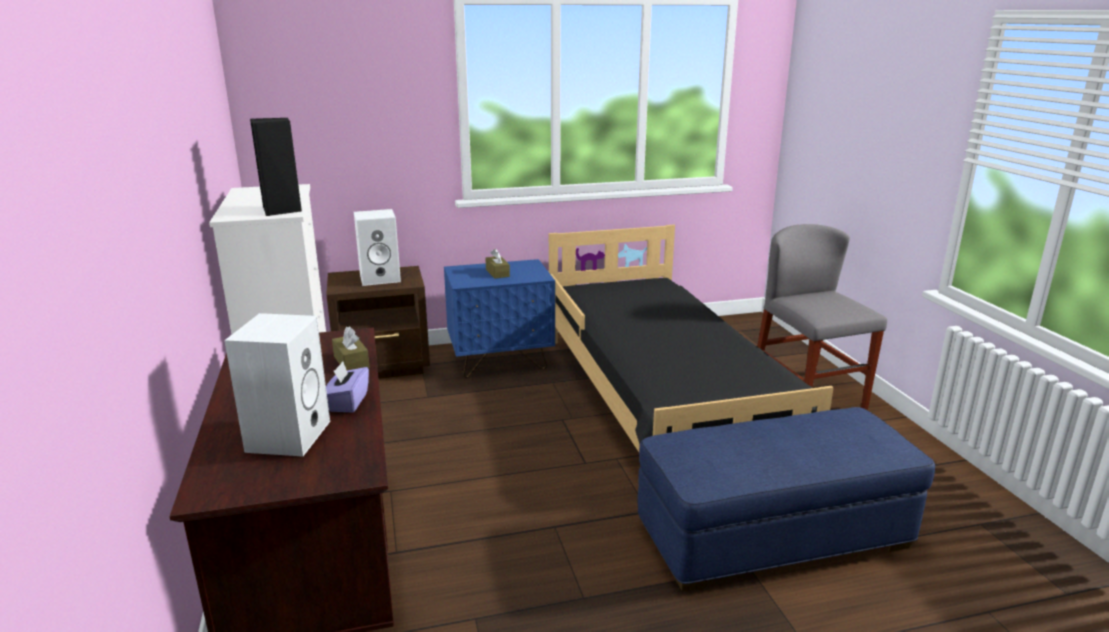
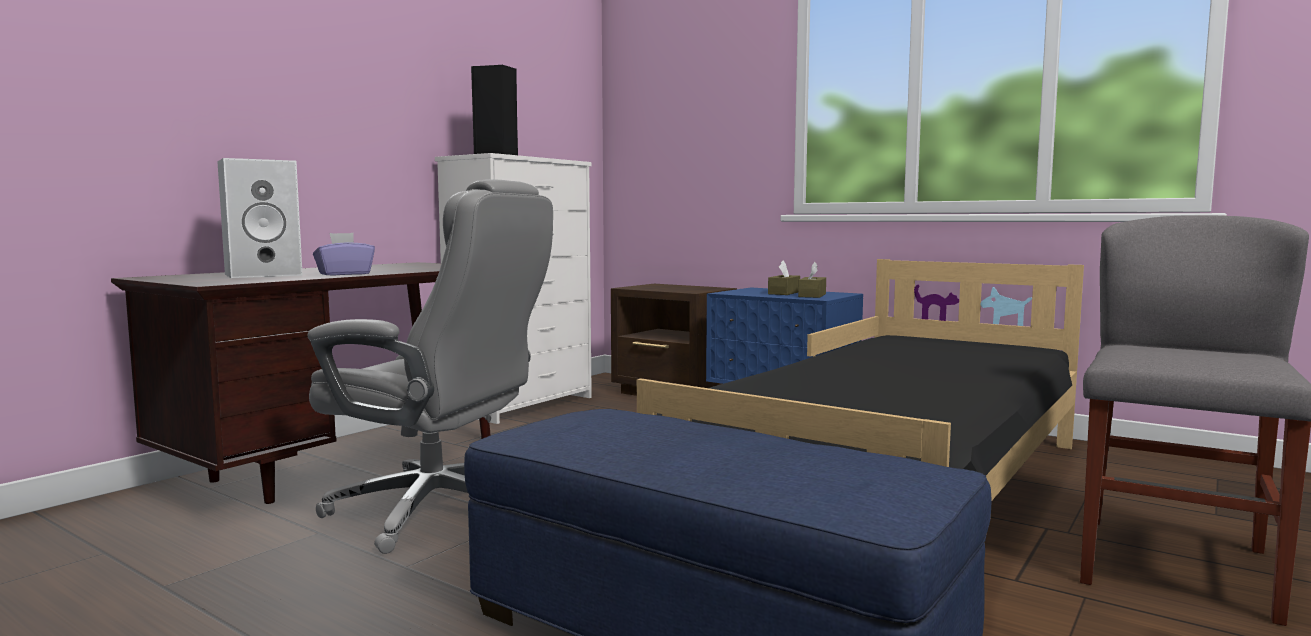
camera: 50 degrees right, 15 degrees down
(351, 362) = (426, 269): brown tissue box -> brown tissue box (812, 295)
(381, 278) = (680, 288): white speaker -> none
(499, 553) = (439, 510): none -> grey office chair

